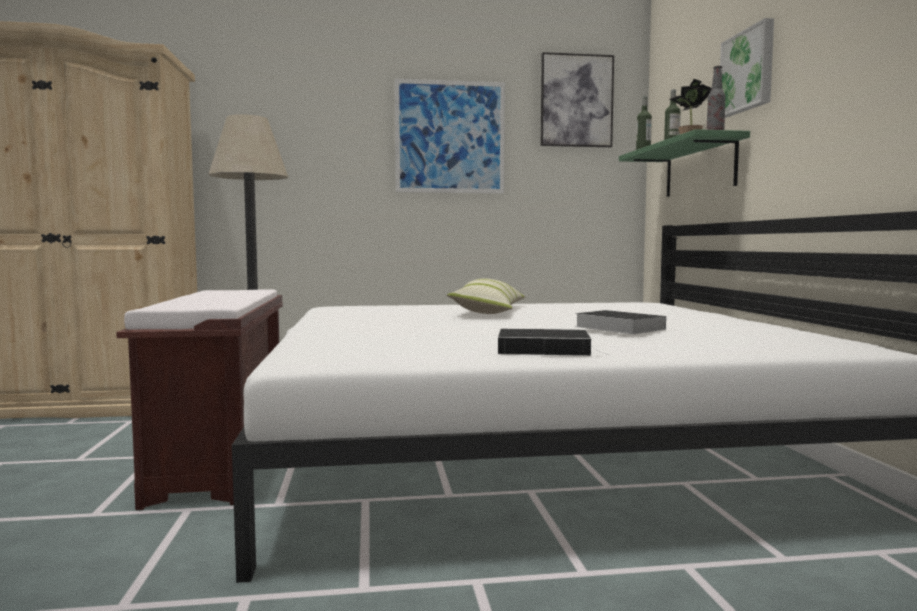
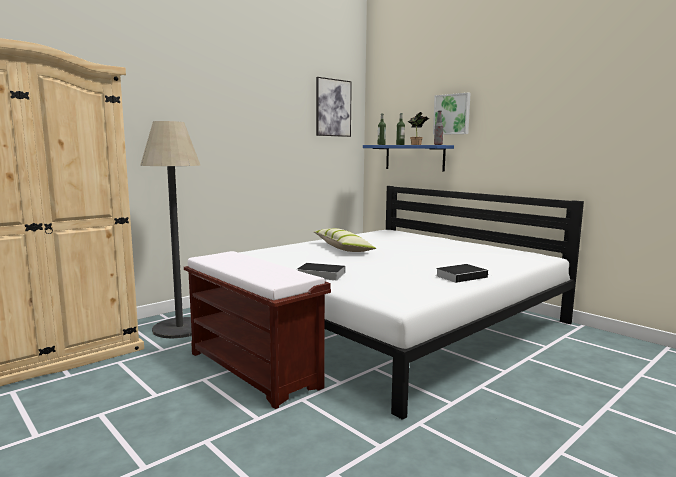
camera: 35 degrees left, 5 degrees up
(450, 137) = (268, 129): picture -> none
(616, 327) = (446, 256): book -> book (319, 274)
(699, 168) = (414, 157): green shelf -> blue shelf

